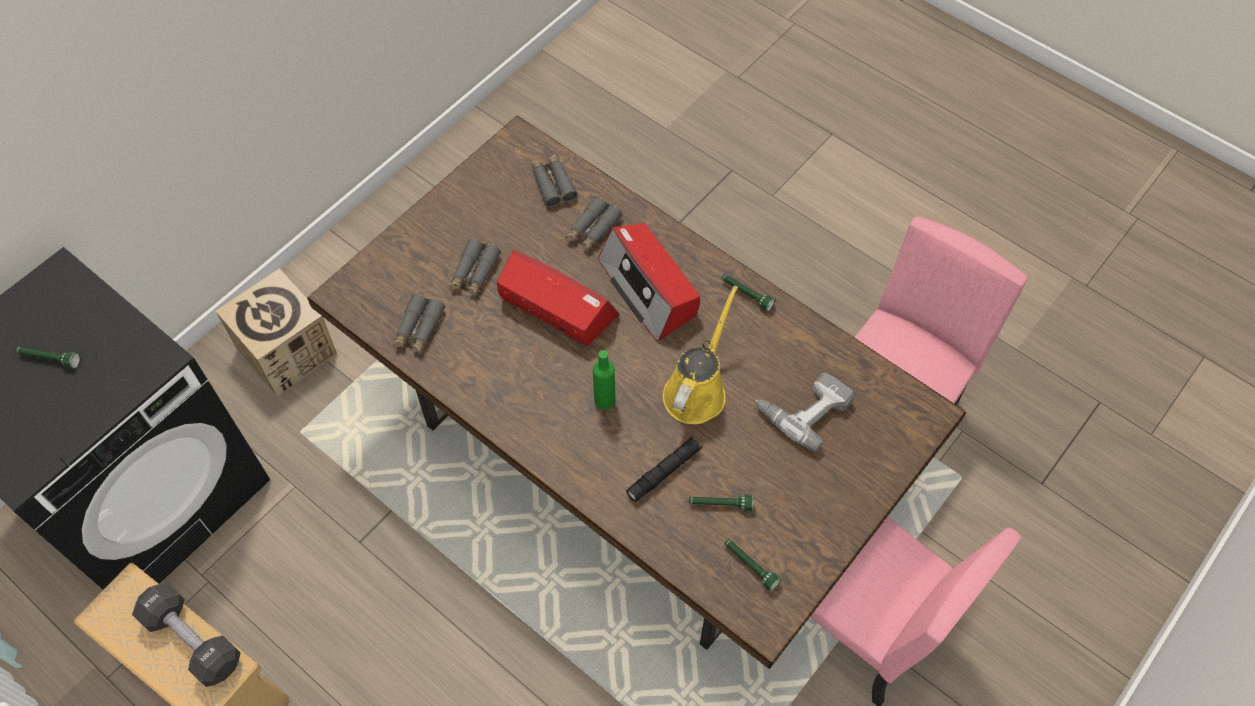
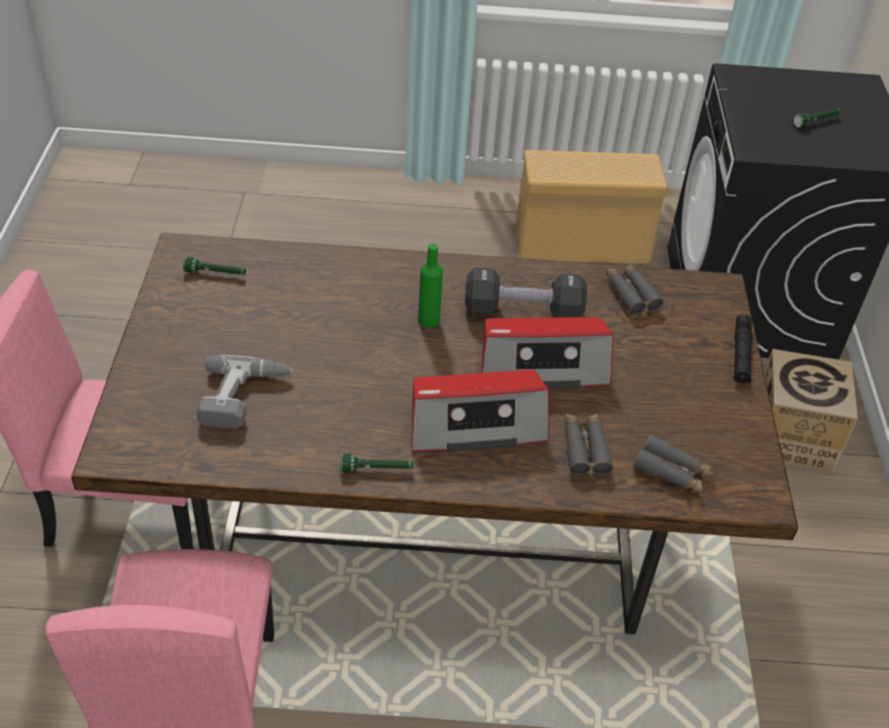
camera: 140 degrees right, 15 degrees down
(193, 640) = (580, 175): black dumbbell -> black dumbbell (523, 310)
(474, 273) = (641, 355): grey binoculars -> none
(649, 289) = (476, 424): radio -> radio turned 150 degrees clockwise
(664, 472) = (333, 297): black flashlight -> black flashlight (741, 355)
(697, 390) = (355, 364): yellow watering can -> none
(720, 504) = (269, 298): green flashlight -> none

